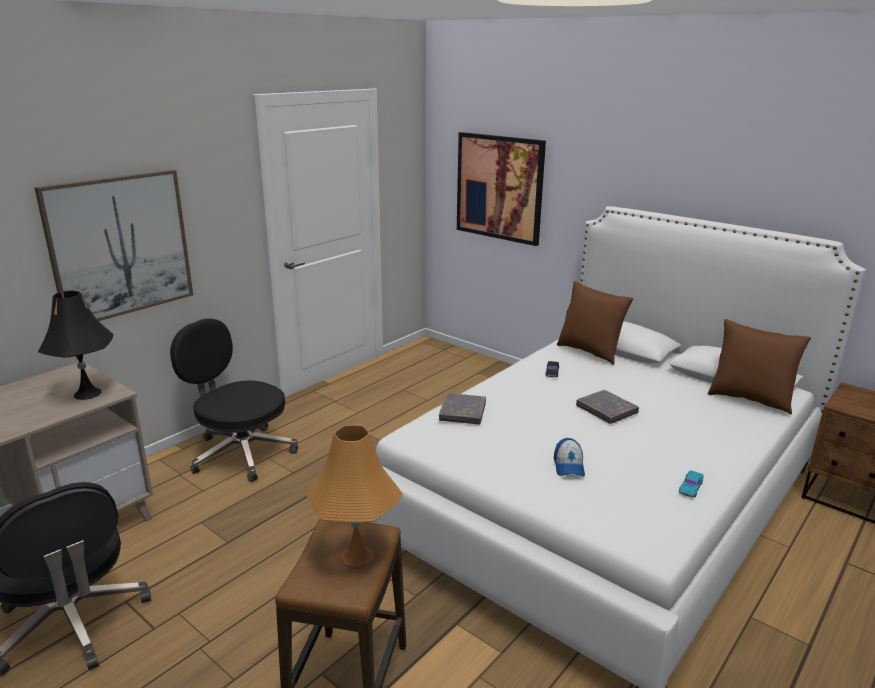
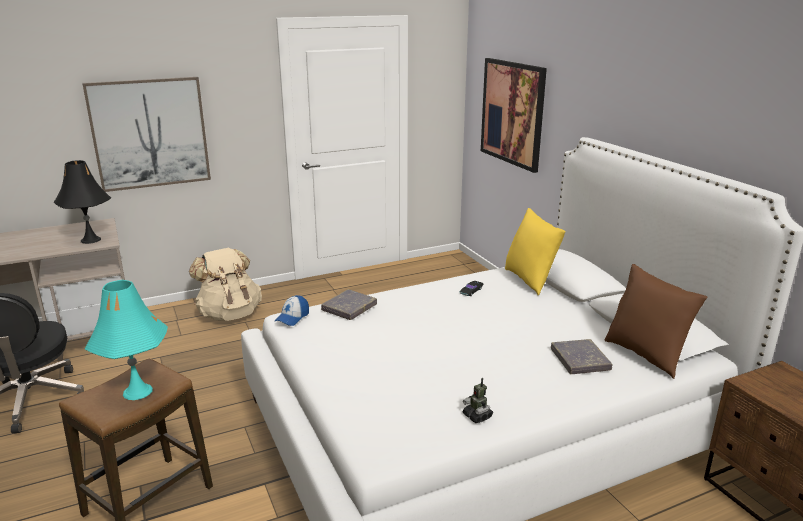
camera: 25 degrees right, 0 degrees up
(241, 453) = (230, 314): black office chair -> beige backpack
(357, 557) = (138, 392): orange table lamp -> turquoise table lamp
(568, 466) = (387, 370): cap -> cap (292, 317)
(590, 352) = (530, 280): brown pillow -> yellow pillow
(606, 410) = (480, 333): grey book -> grey book (580, 360)
(690, 487) = (477, 416): turquoise toy car -> toy robot

